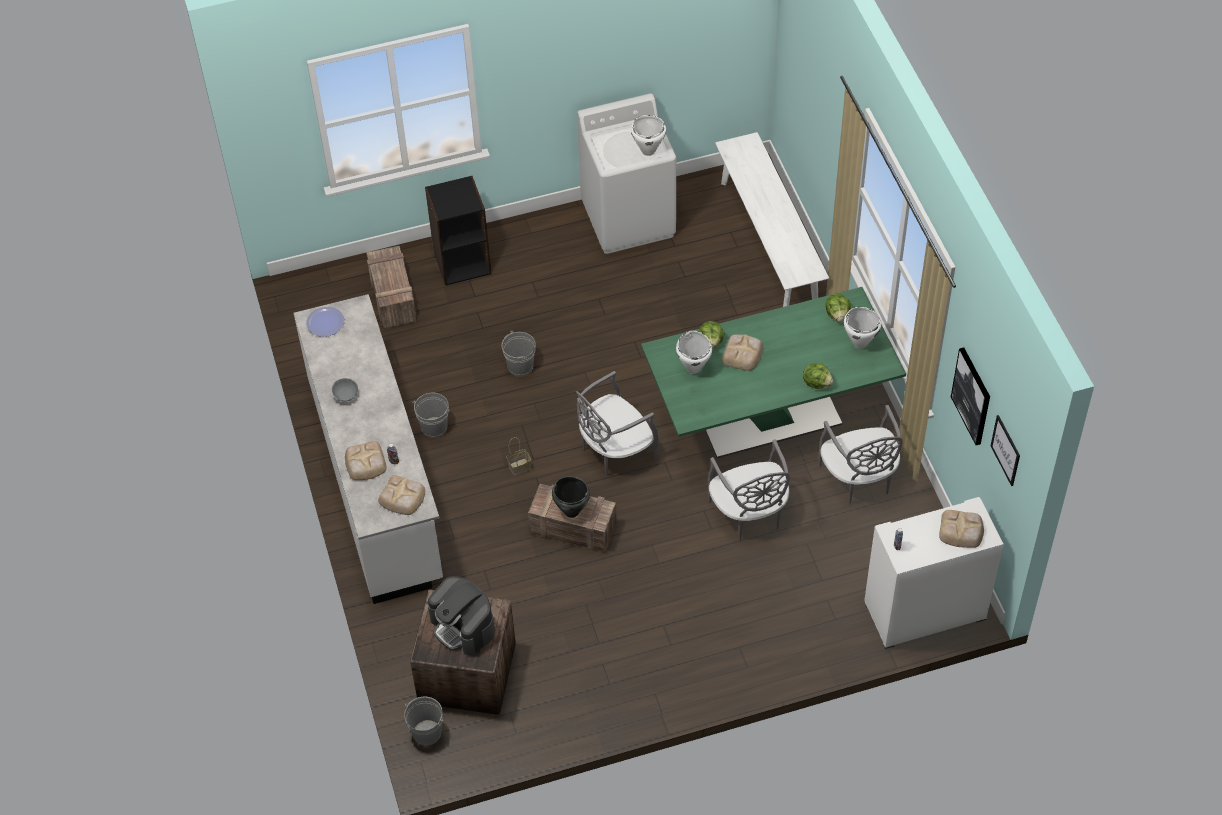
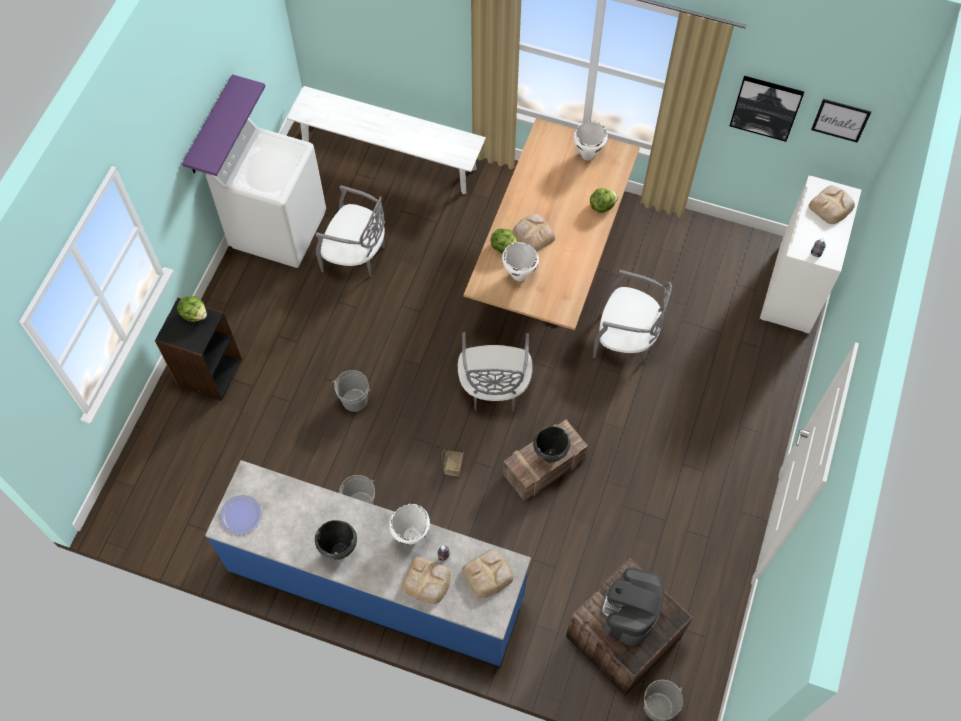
camera: 55 degrees left, 10 degrees up
(346, 396) = (340, 551): grey bowl -> black cooking pot
(377, 481) = (377, 584): white counter -> blue counter
(392, 297) = (196, 448): crate -> none
(463, 626) = (630, 611): coffee machine -> coffee machine turned 120 degrees clockwise
(607, 79) = (210, 127): none -> purple shelf
(648, 150) = (288, 156): white cooking pot -> white cooking pot (410, 535)
(769, 417) = (549, 267): green dining table -> beige dining table
(837, 315) = (549, 150): lettuce -> lettuce (194, 314)
(859, 479) = (650, 249): grey chair -> grey chair (356, 255)

